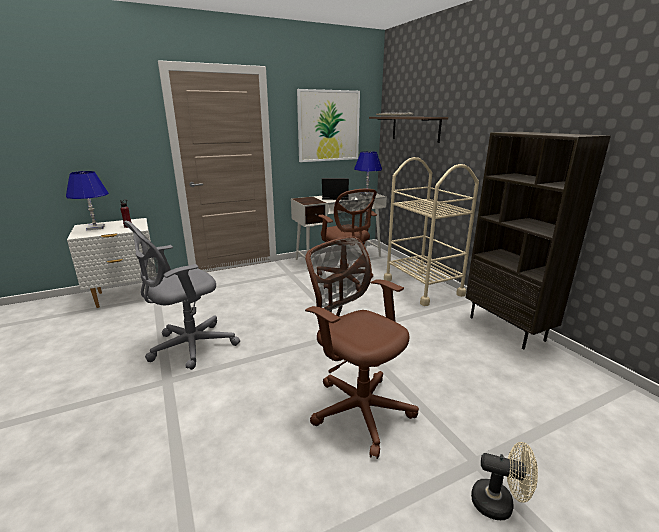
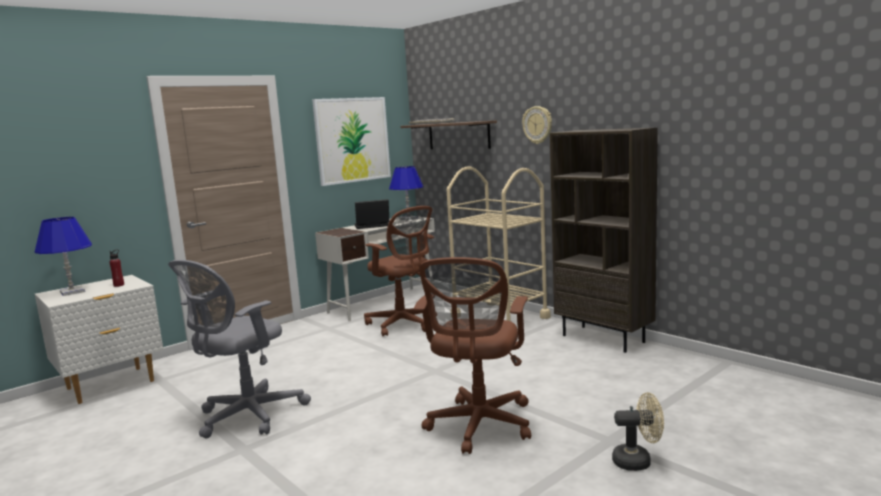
camera: 15 degrees left, 10 degrees down
(358, 407) = (479, 427): brown office chair -> brown office chair turned 105 degrees counterclockwise
(484, 124) = (537, 125): none -> wall clock

